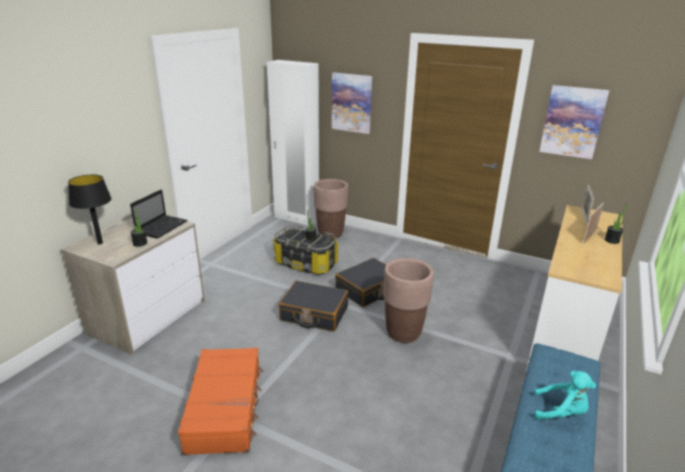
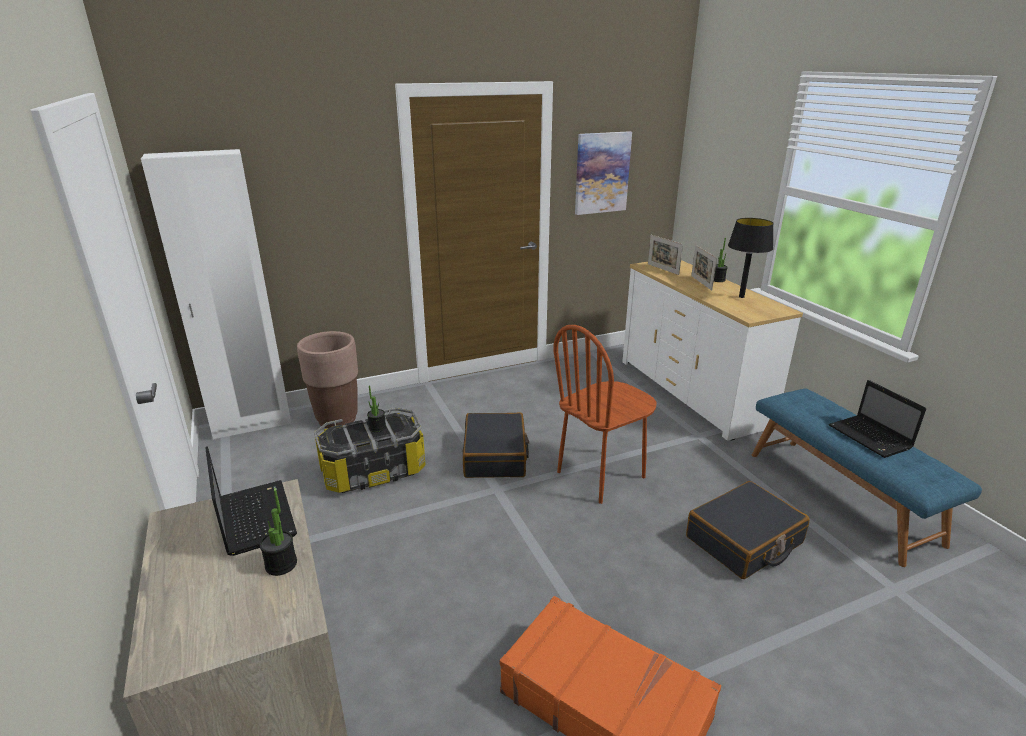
camera: 50 degrees left, 0 degrees up
(100, 243) = (193, 621): black table lamp -> black table lamp (741, 297)
(314, 314) = (491, 520): black suitcase -> black suitcase (744, 541)
(351, 103) = (314, 206): picture -> none
(403, 333) = (601, 475): brown planter -> brown chair
(561, 412) = (871, 438): turquoise plush toy -> laptop

